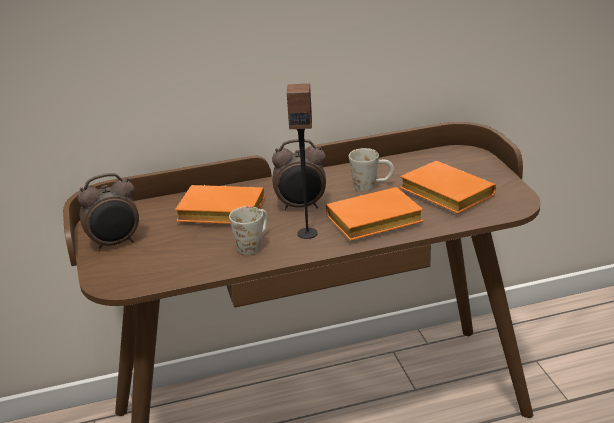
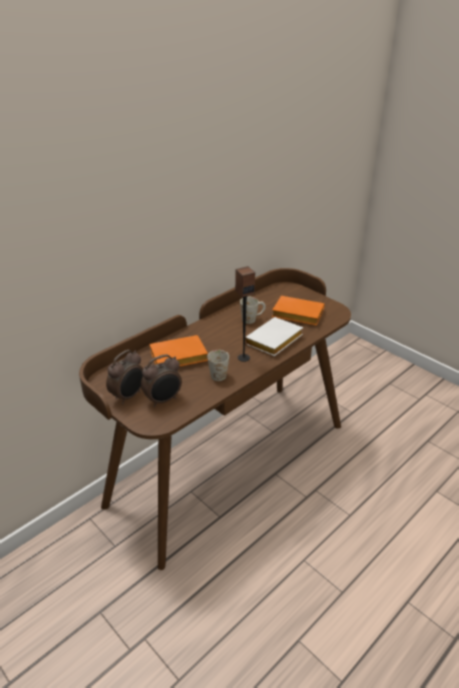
camera: 30 degrees left, 5 degrees up
(301, 206) = (224, 341): alarm clock -> alarm clock (163, 400)
(372, 223) = (274, 342): orange book -> white book

